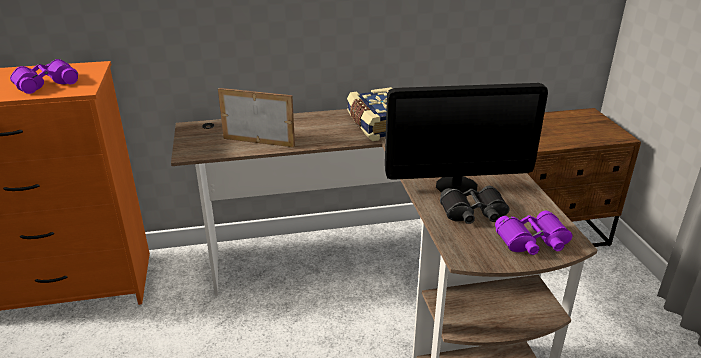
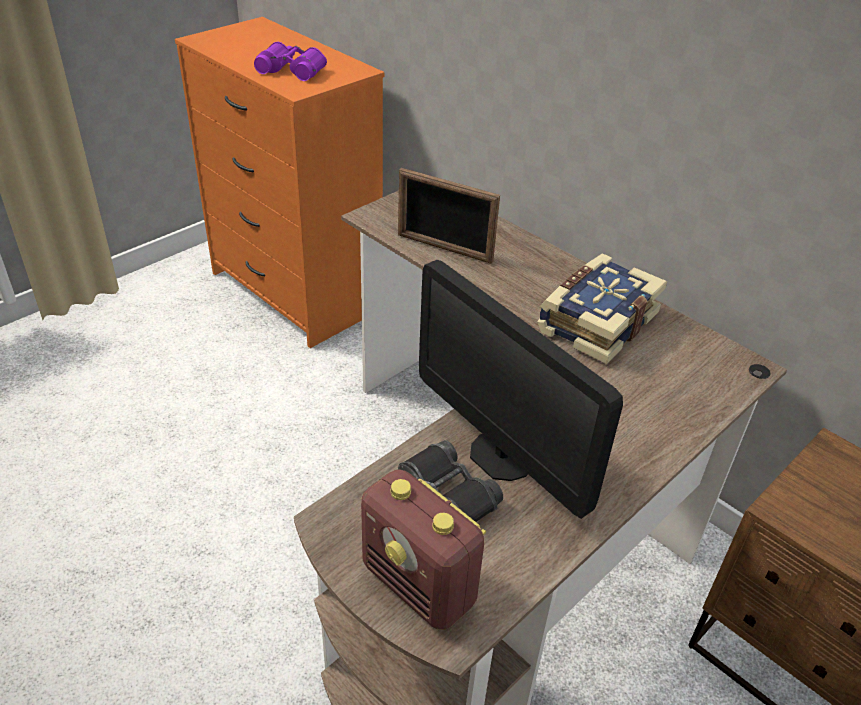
camera: 55 degrees right, 10 degrees up
(259, 142) = (444, 248): picture frame -> picture frame turned 135 degrees clockwise
(532, 241) = (419, 585): purple binoculars -> radio

